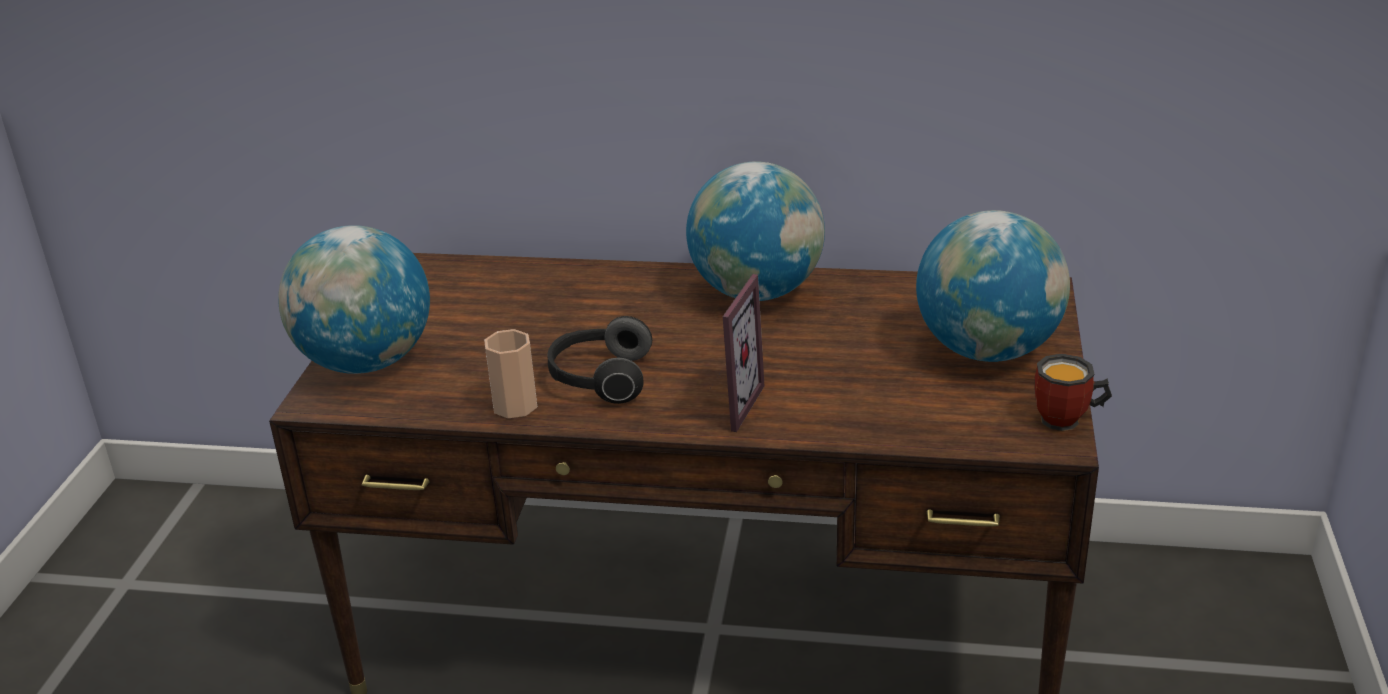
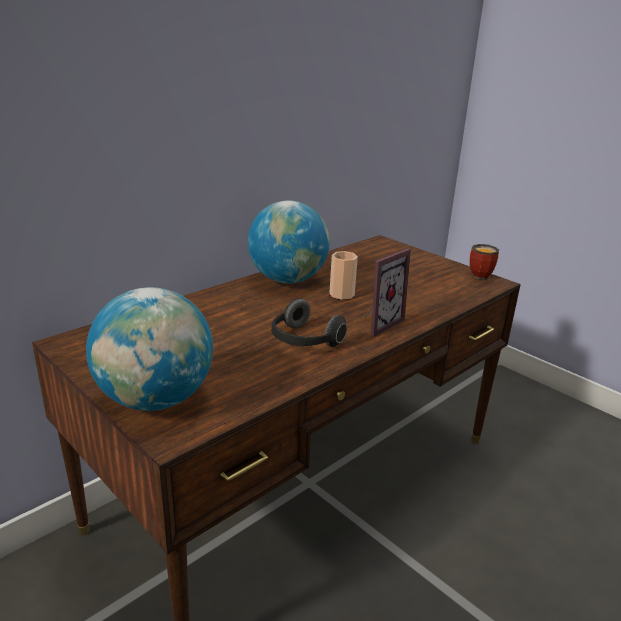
camera: 55 degrees left, 5 degrees down
(515, 406) = (292, 372): cup -> cup (342, 294)
(727, 404) = (377, 323): picture frame -> picture frame turned 75 degrees clockwise
(987, 350) = (412, 265): globe -> none

